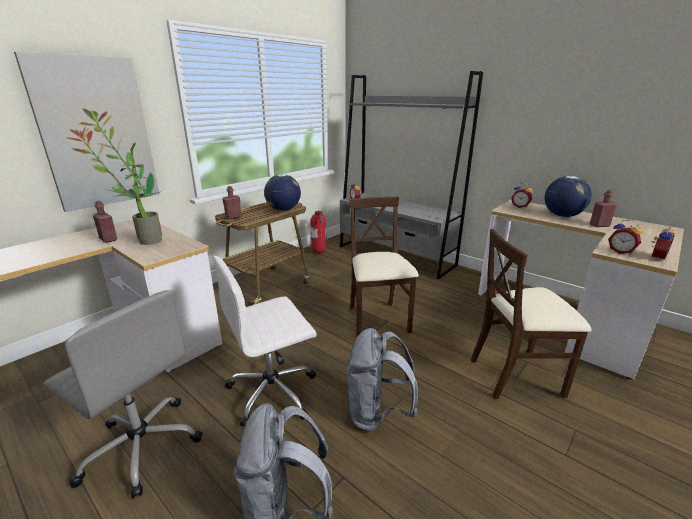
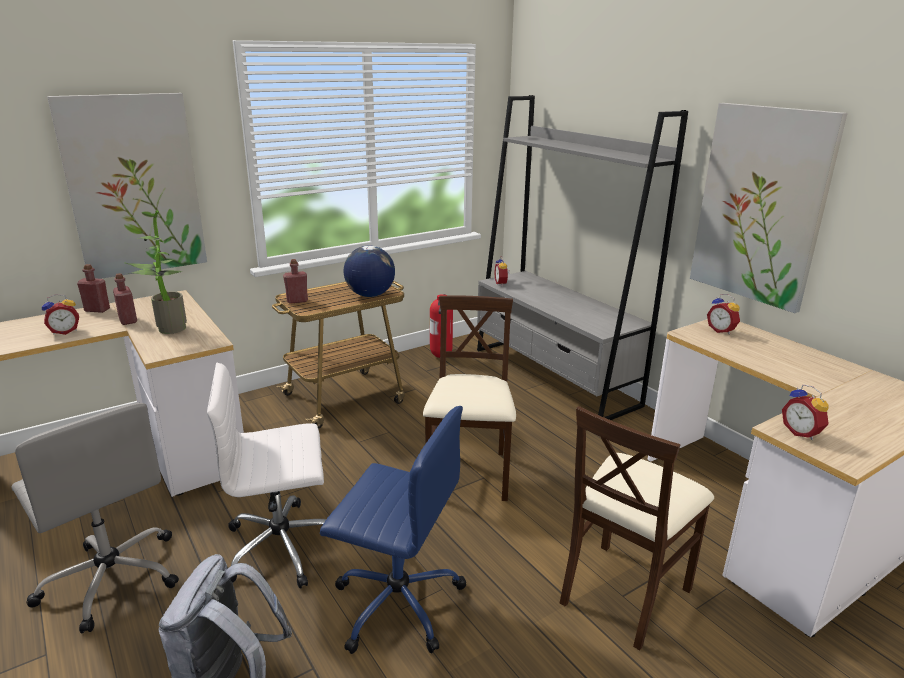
camera: 15 degrees right, 0 degrees up
(377, 413) = (396, 602): grey backpack -> blue office chair
(516, 375) = (624, 592): beige chair -> beige chair turned 60 degrees counterclockwise
(536, 127) = (761, 205): none -> picture
(562, 216) = (775, 356): globe -> none
(599, 225) = (820, 381): red bottle -> red bottle (97, 310)
(656, 257) = (850, 451): alarm clock -> alarm clock (65, 331)

